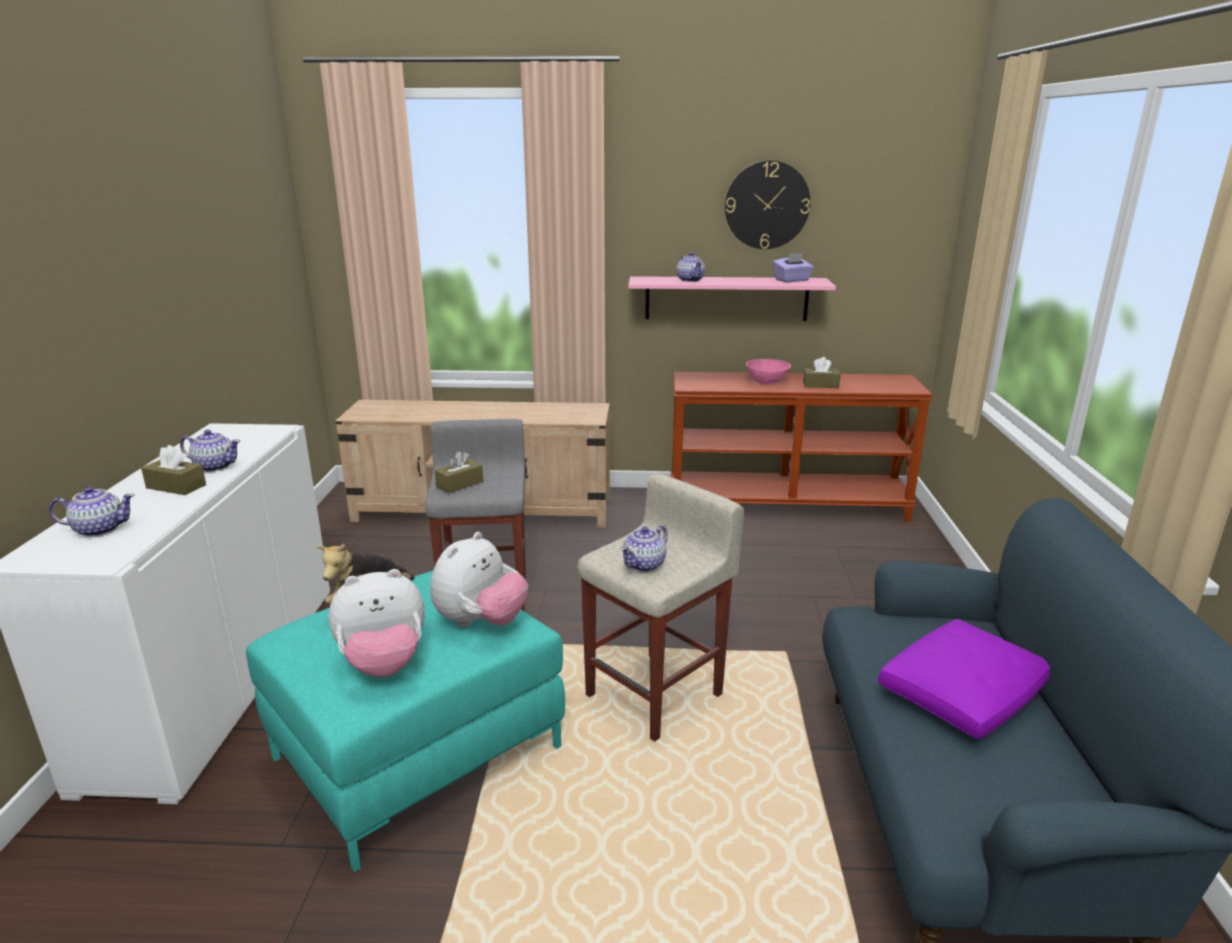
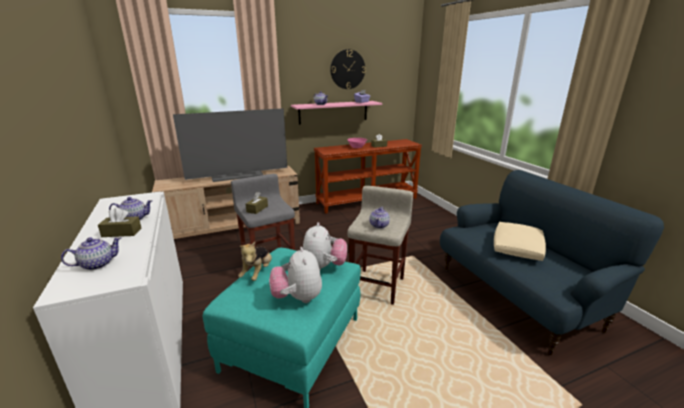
camera: 25 degrees left, 0 degrees up
(384, 664) = (297, 298): plush toy -> plush toy turned 120 degrees clockwise
(496, 410) = (237, 175): none -> television
(961, 694) = (517, 248): purple pillow -> beige pillow

